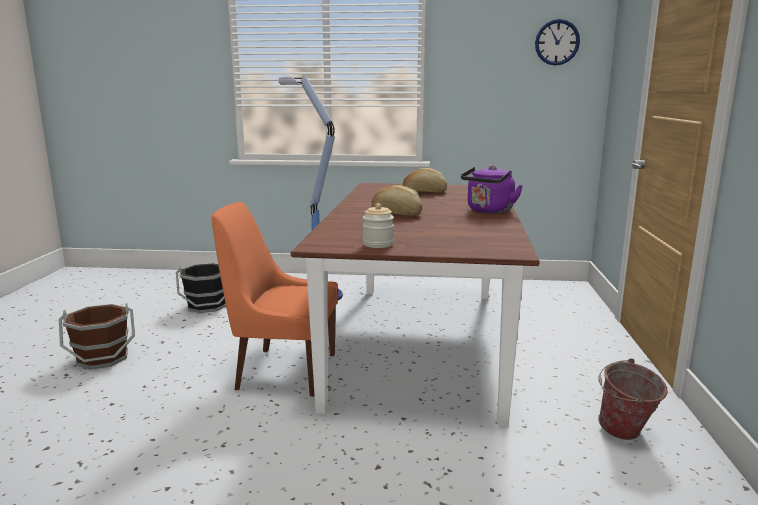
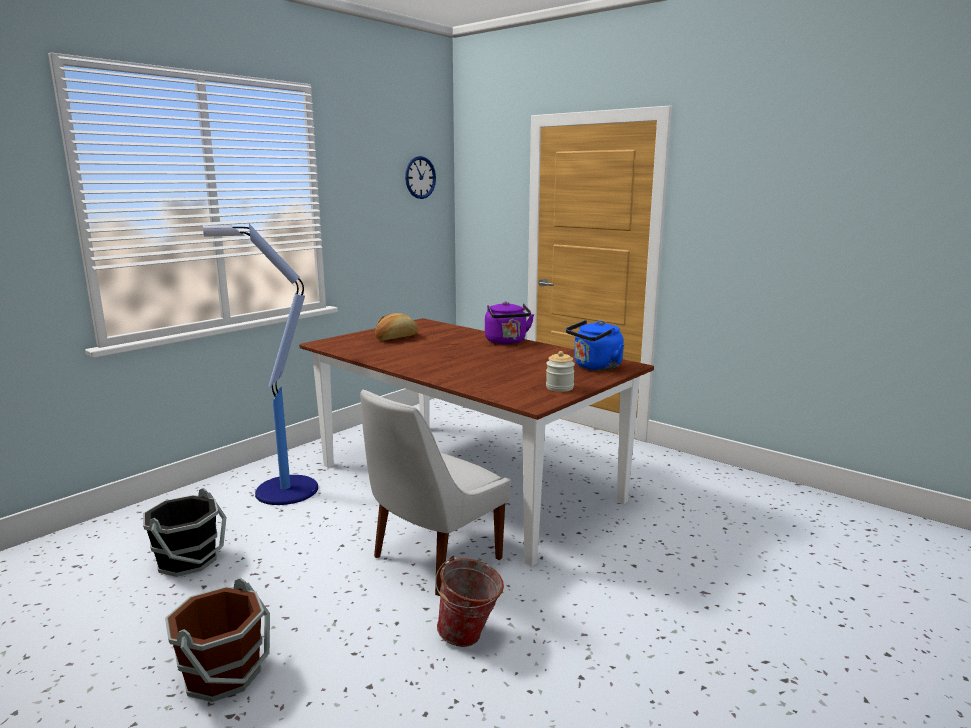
camera: 55 degrees left, 0 degrees up
(282, 371) = (433, 560): orange chair -> white chair
(396, 214) = (466, 362): bread -> none
(474, 243) = (595, 367): none -> blue kettle
(625, 434) = (669, 473): bucket -> bucket (469, 637)

